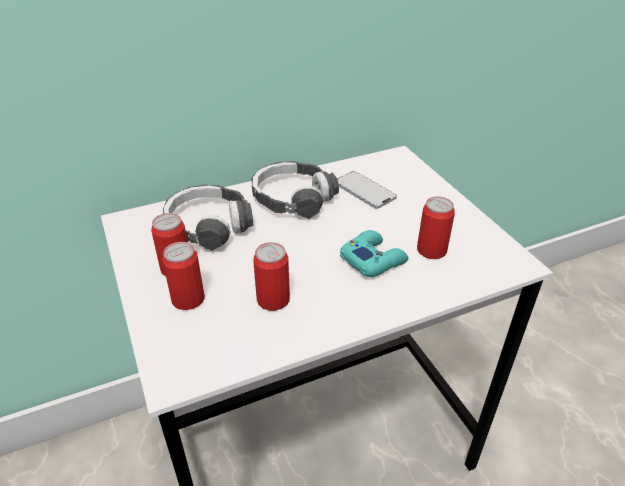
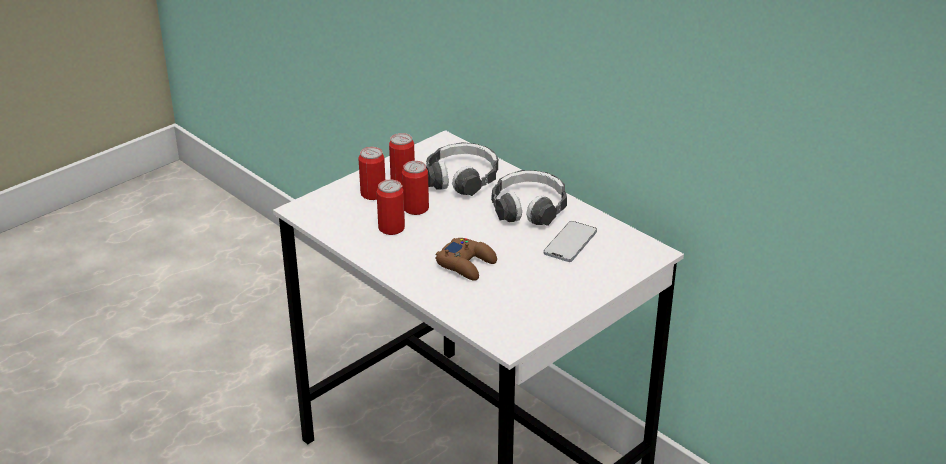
camera: 70 degrees right, 5 degrees down
(373, 259) = (466, 264): turquoise game controller -> brown game controller
(431, 250) = (498, 293): can -> can (416, 208)

